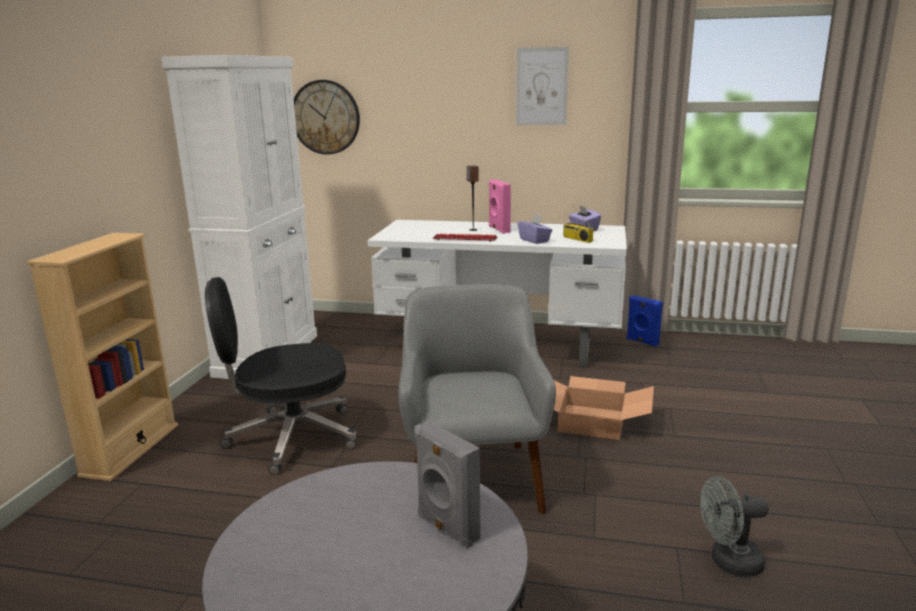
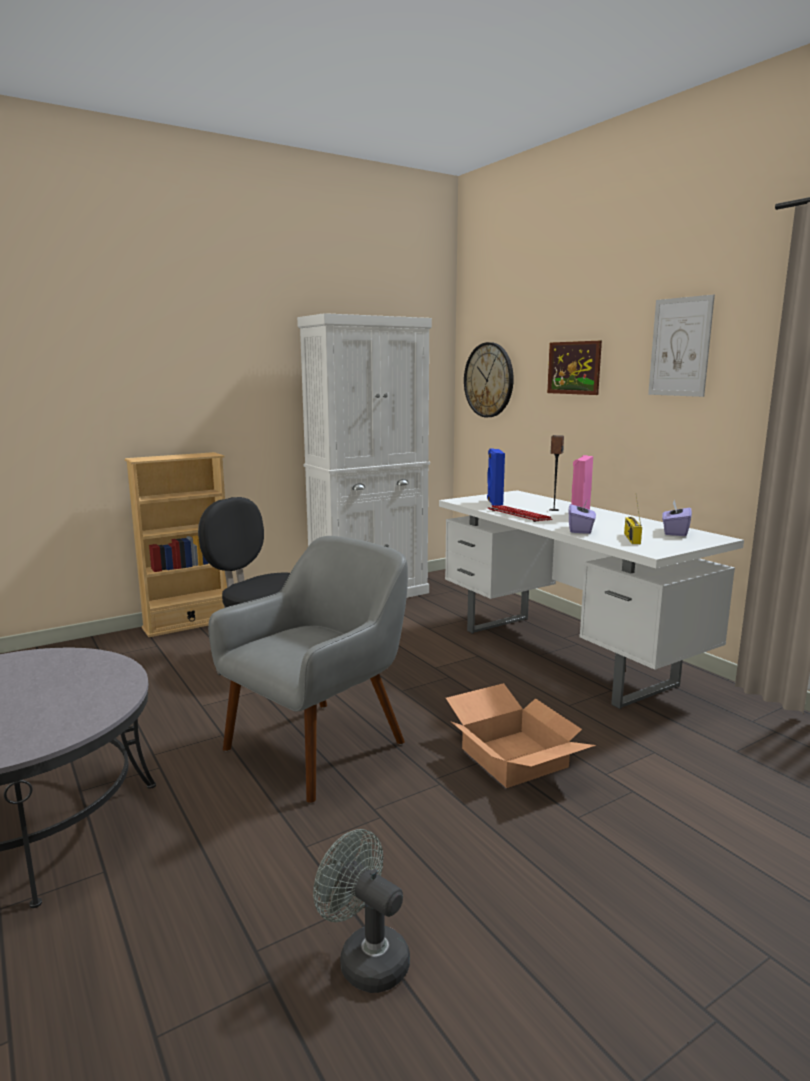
camera: 45 degrees right, 5 degrees down
(434, 104) = (574, 368): none -> picture
(446, 527) = (52, 715): grey speaker -> none
(642, 341) = (750, 712): blue speaker -> blue speaker (494, 503)

